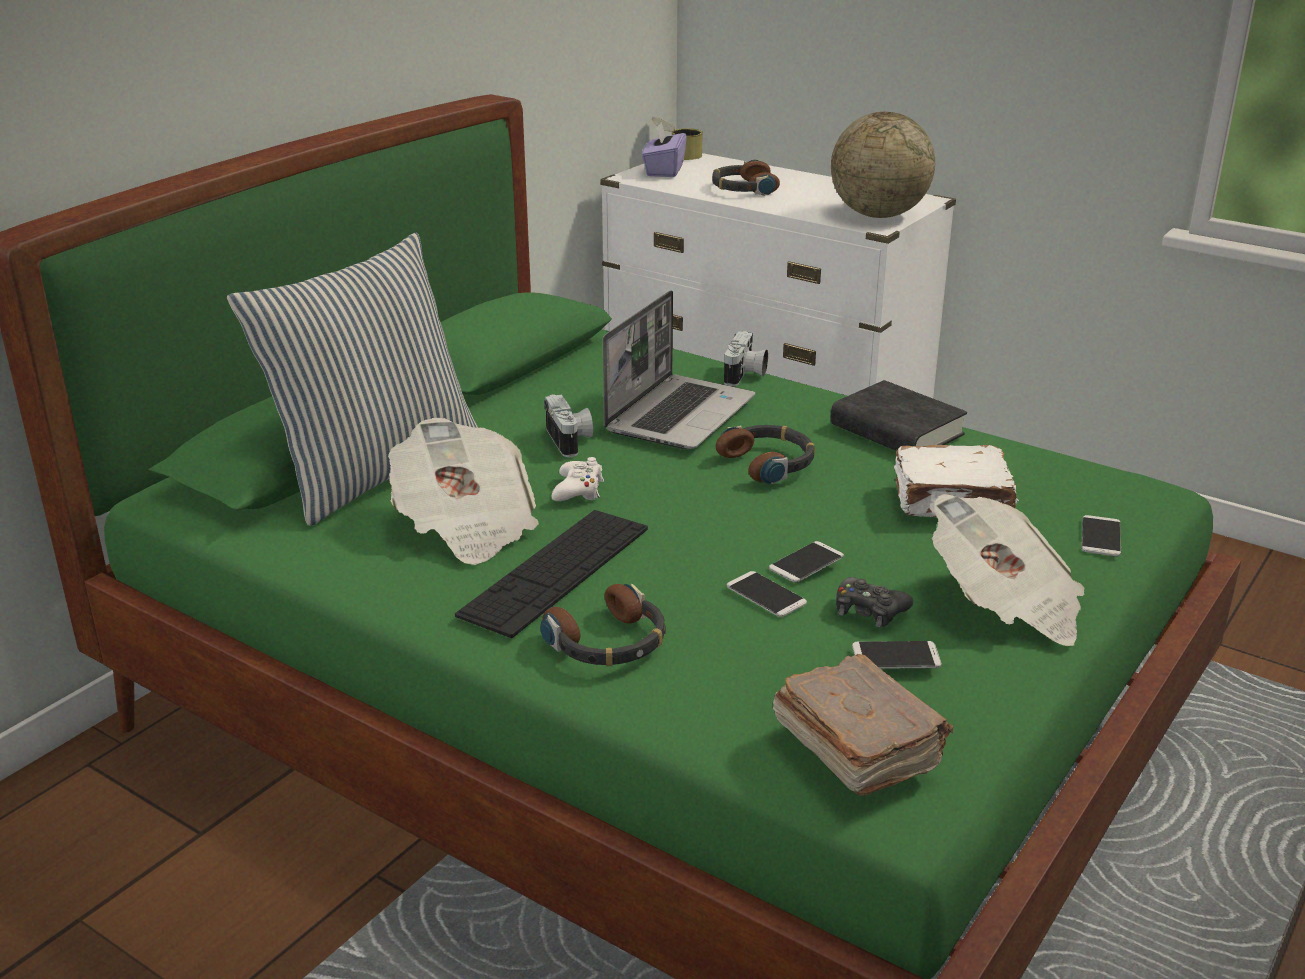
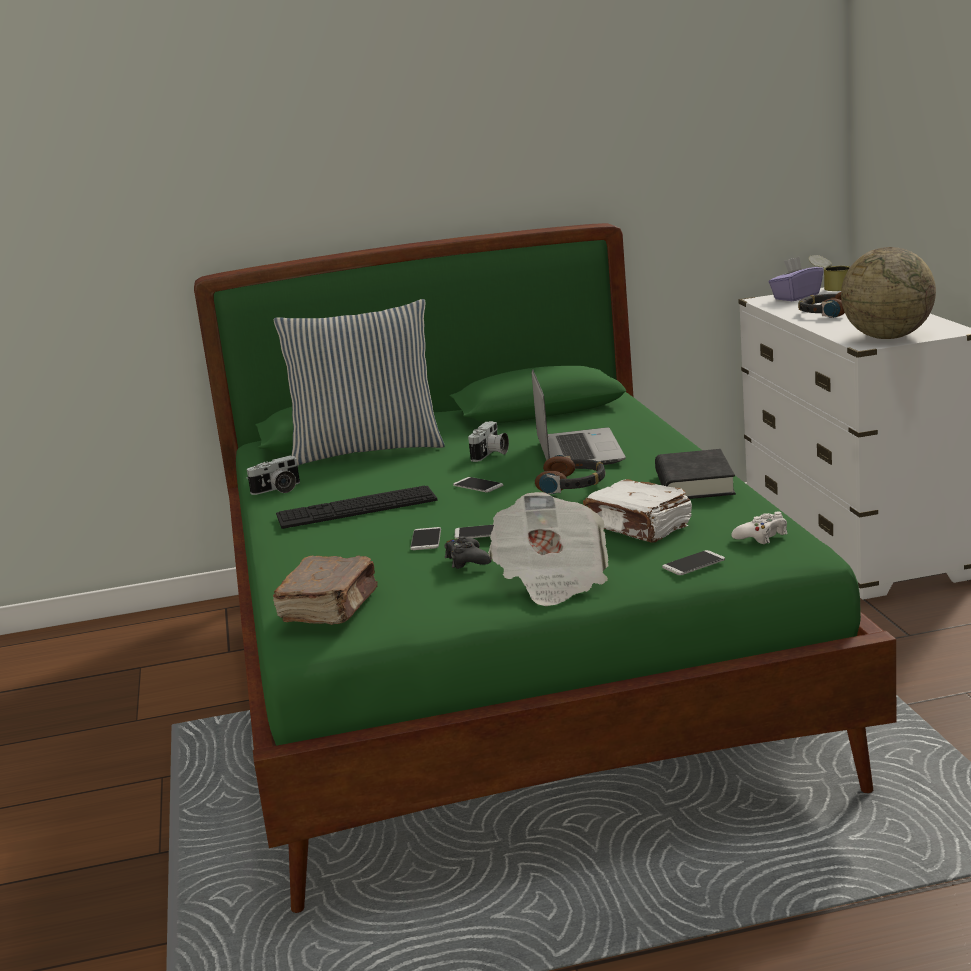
camera: 45 degrees right, 10 degrees down
(466, 526) = (358, 480): newspaper -> none
(578, 490) = (442, 476): white game controller -> white game controller (762, 536)
(608, 642) = (319, 541): headphones -> none
(679, 414) = (577, 452): laptop -> laptop turned 75 degrees counterclockwise
(745, 375) = (668, 439): camera -> camera (278, 490)
(896, 656) = (430, 581): phone -> phone (478, 485)

